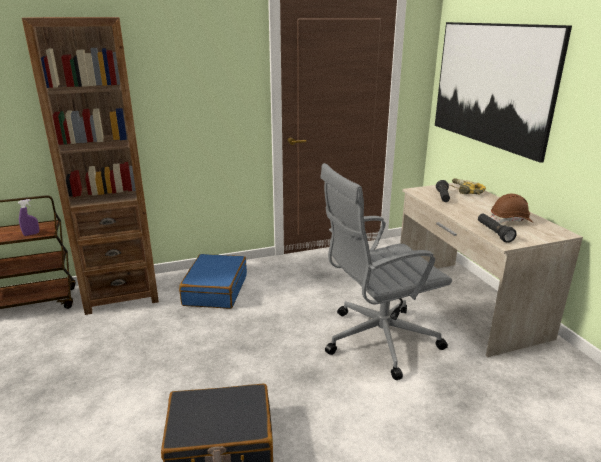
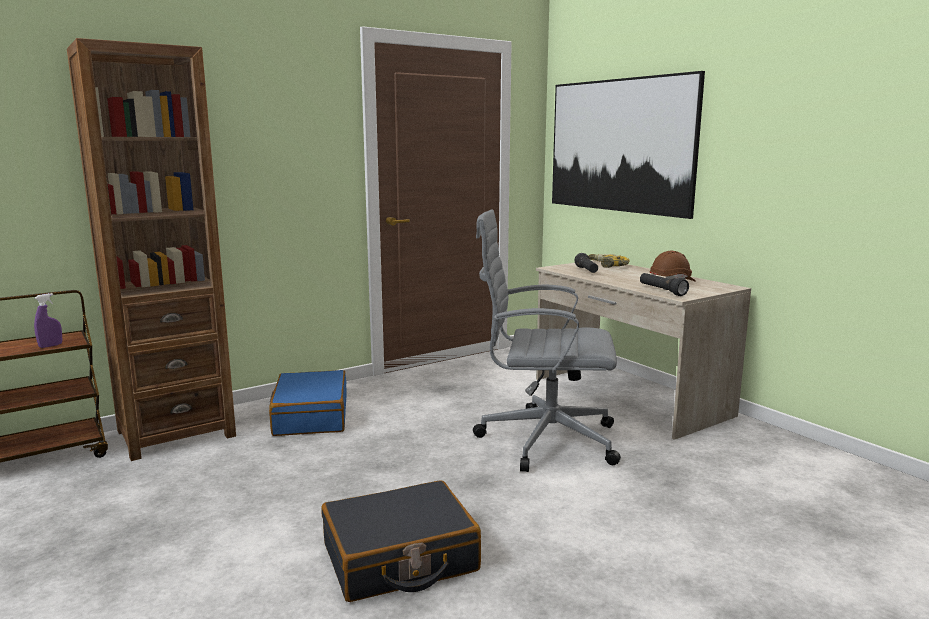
camera: 15 degrees left, 10 degrees down
(377, 340) = (544, 439): grey office chair -> grey office chair turned 45 degrees clockwise

